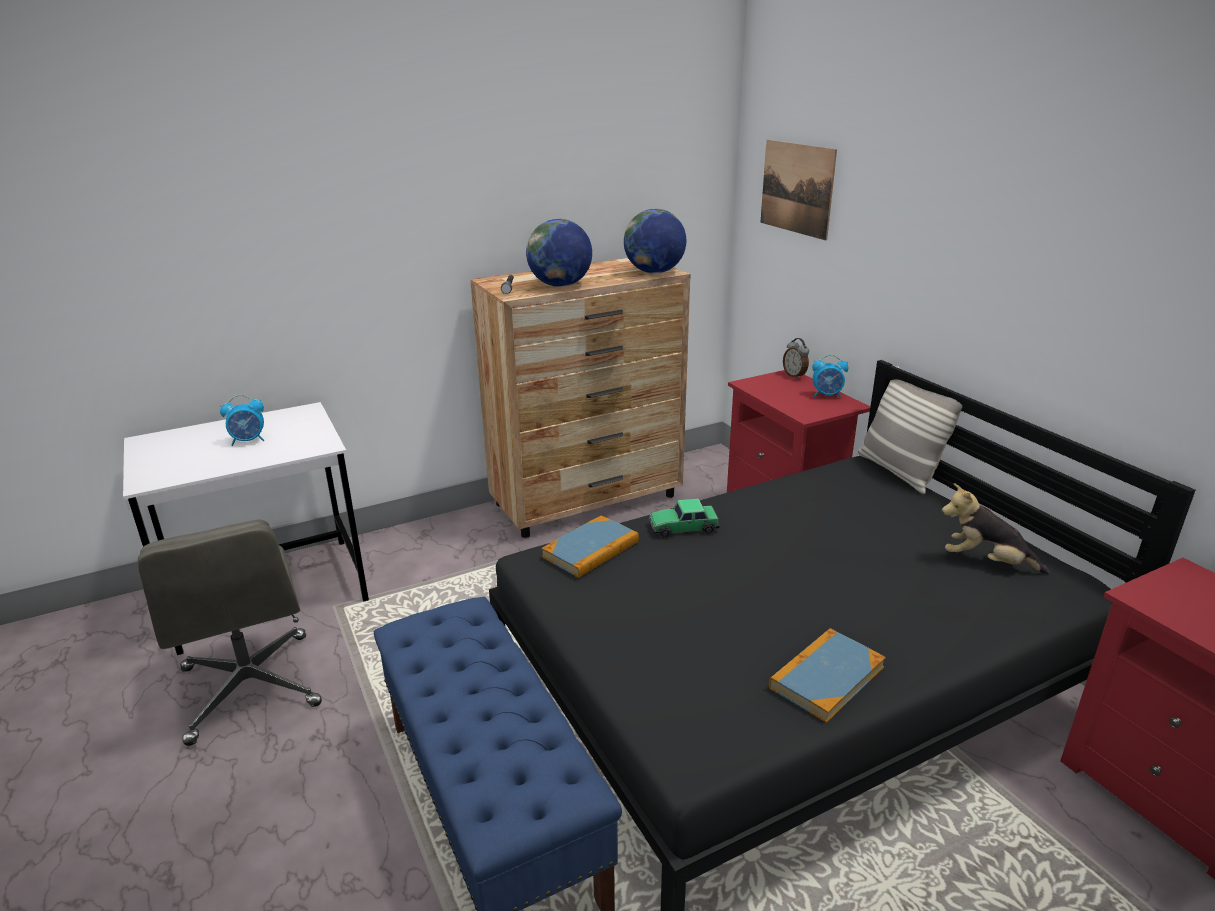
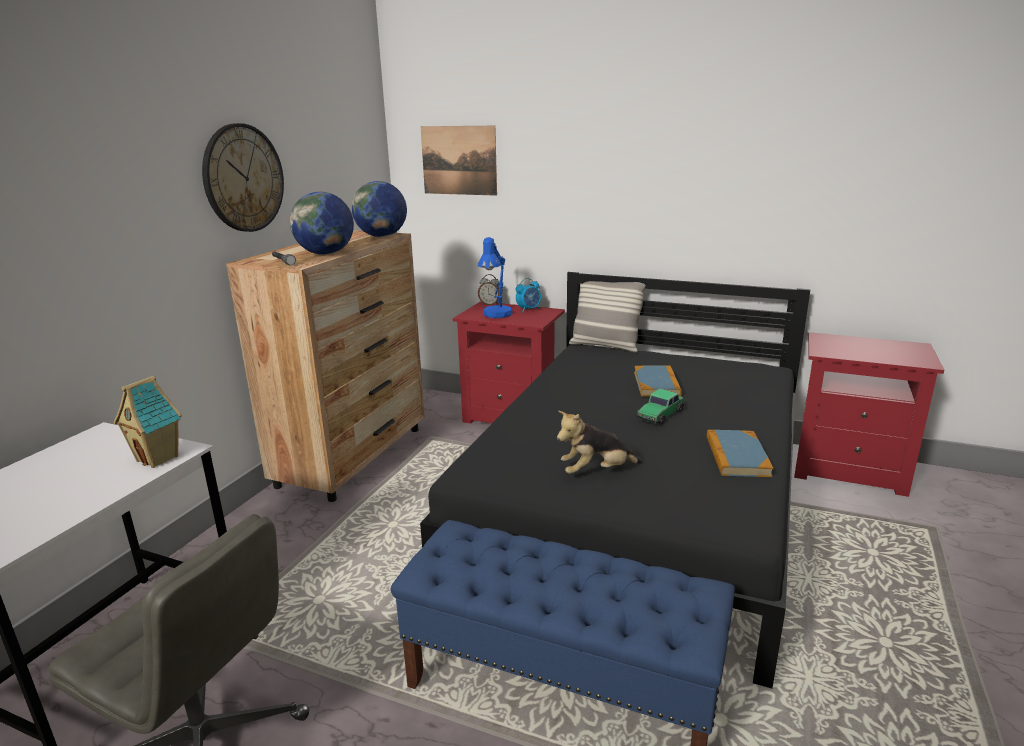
camera: 40 degrees left, 5 degrees down
(249, 441) = (73, 476): alarm clock -> none
(304, 447) = (159, 458): none -> toy house
(507, 195) = (243, 178): none -> wall clock
(591, 550) = (496, 452): book -> book (656, 384)
(683, 527) = (534, 416): toy car -> toy car (660, 414)
(777, 392) = (495, 315): none -> blue table lamp
(986, 562) = (714, 373): plush toy -> plush toy (596, 471)

